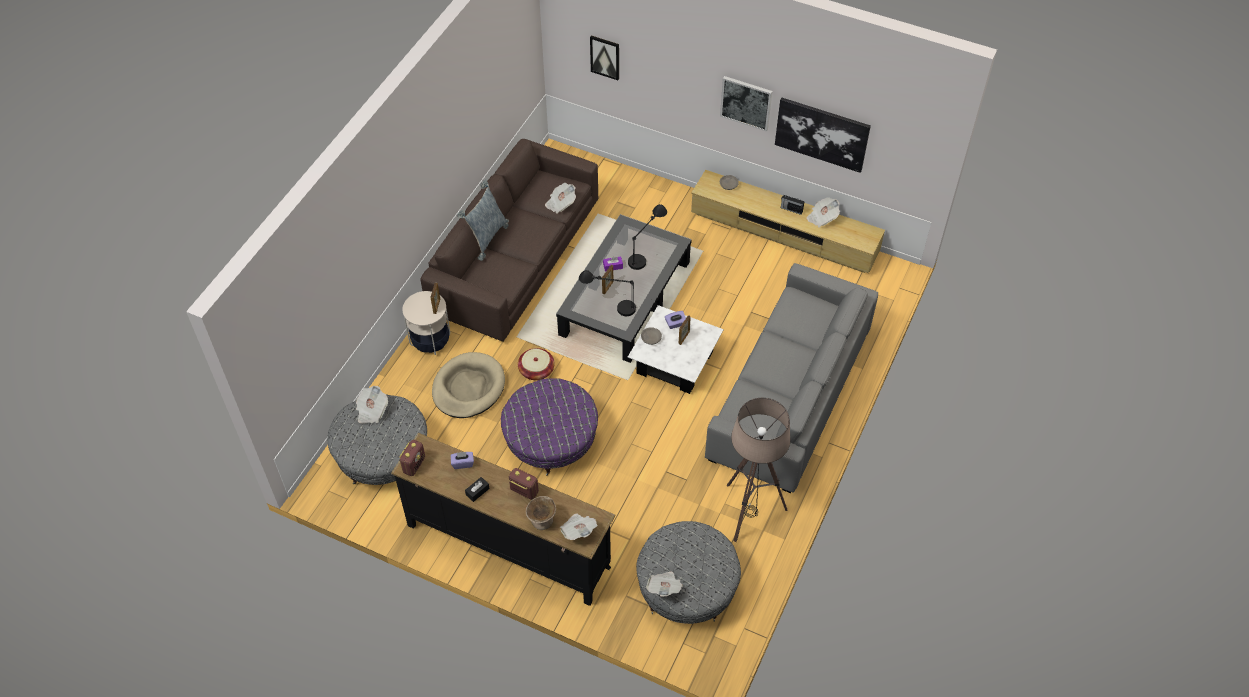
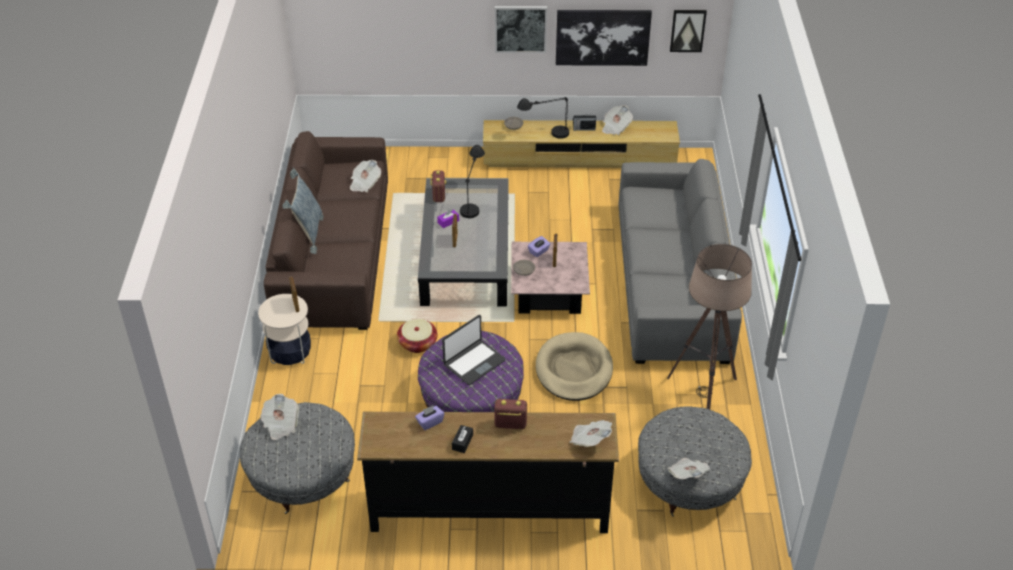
camera: 25 degrees left, 10 degrees down
(414, 465) = (378, 442): radio -> radio (438, 195)
(468, 387) = (356, 382): beige dog bed -> beige dog bed (574, 370)
(542, 520) = (547, 444): beige bowl -> none
(552, 414) = (474, 362): none -> laptop
(605, 57) = (362, 27): picture -> picture (687, 30)
(609, 307) = (467, 256): black table lamp -> black table lamp (545, 136)
(674, 362) = (549, 292): white coffee table -> pink coffee table

